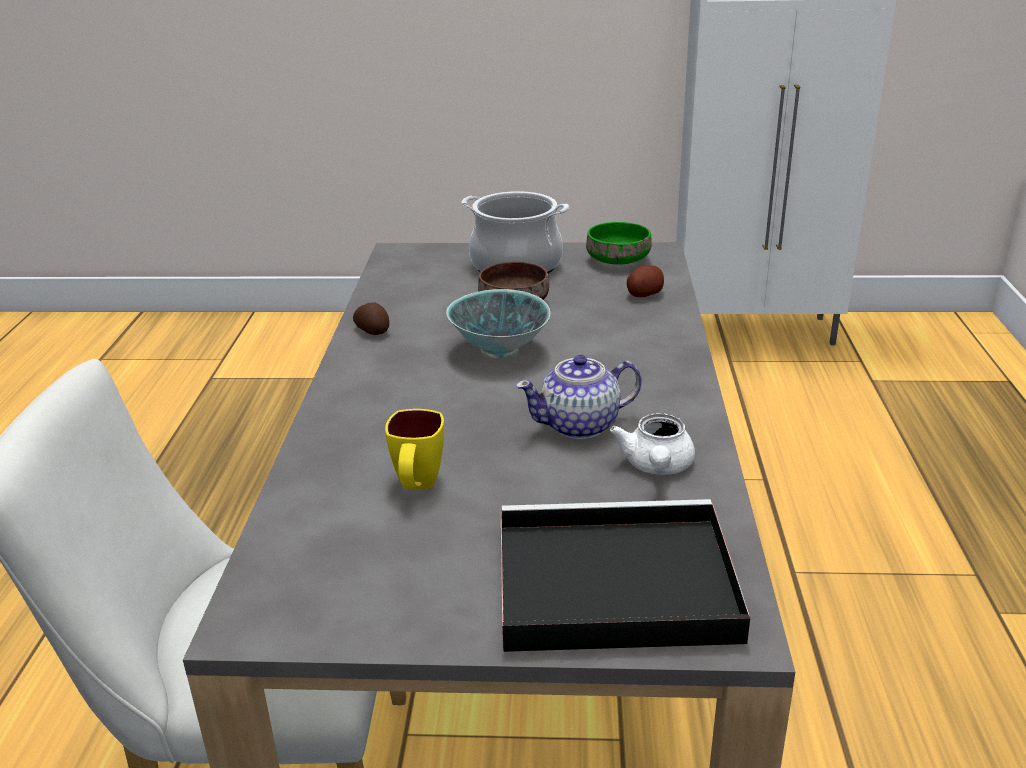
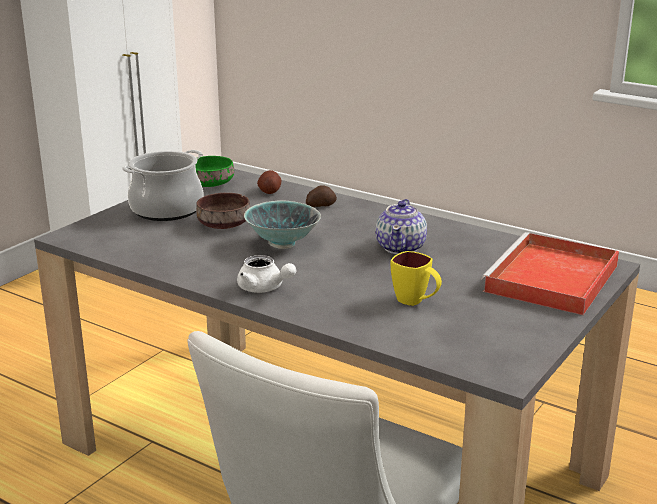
camera: 60 degrees left, 5 degrees down
(373, 330) = (191, 271): potato -> potato (320, 205)
(609, 584) = (551, 280): black tray -> red tray
(656, 467) = (463, 243): white teapot -> white teapot (264, 288)

